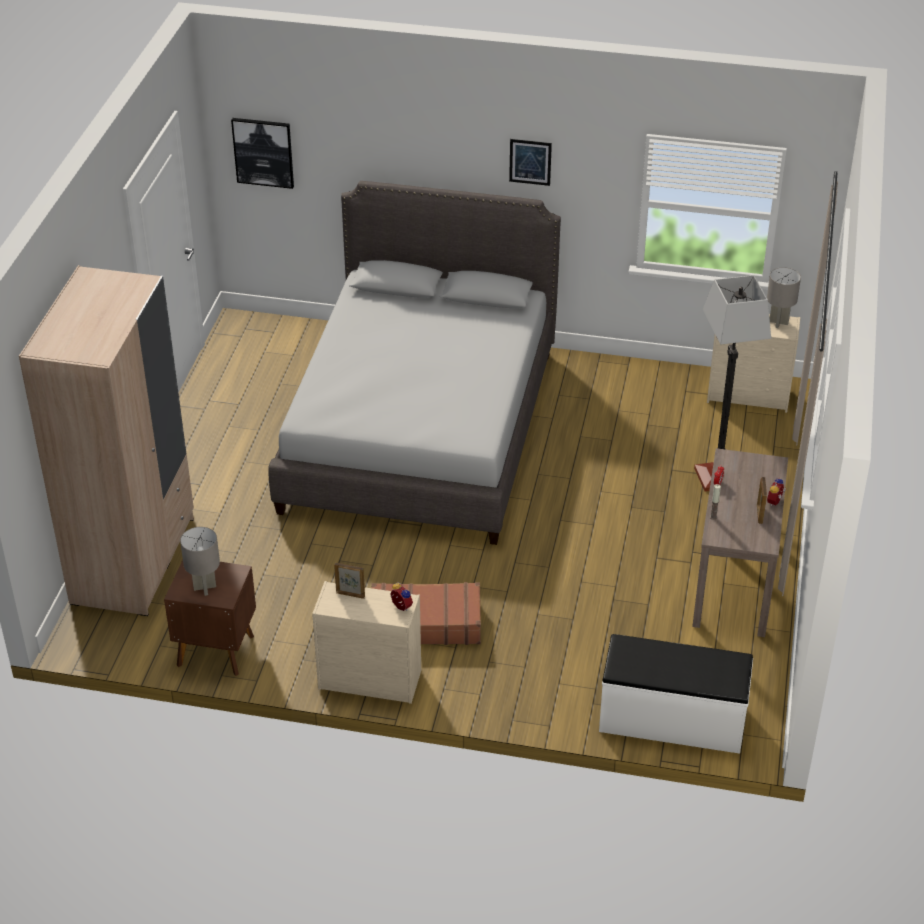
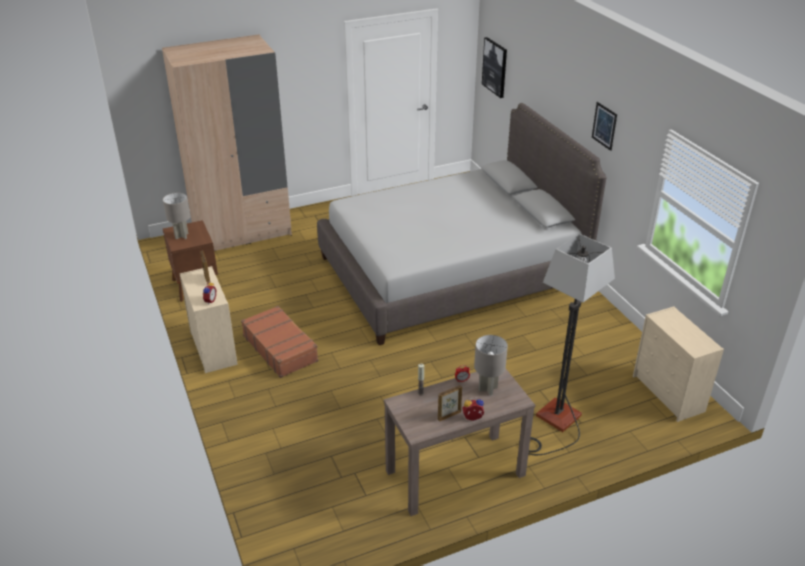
camera: 55 degrees right, 5 degrees down
(672, 720) = (279, 501): white bench -> none
(778, 322) = (700, 340): grey table lamp -> grey table lamp (488, 388)

